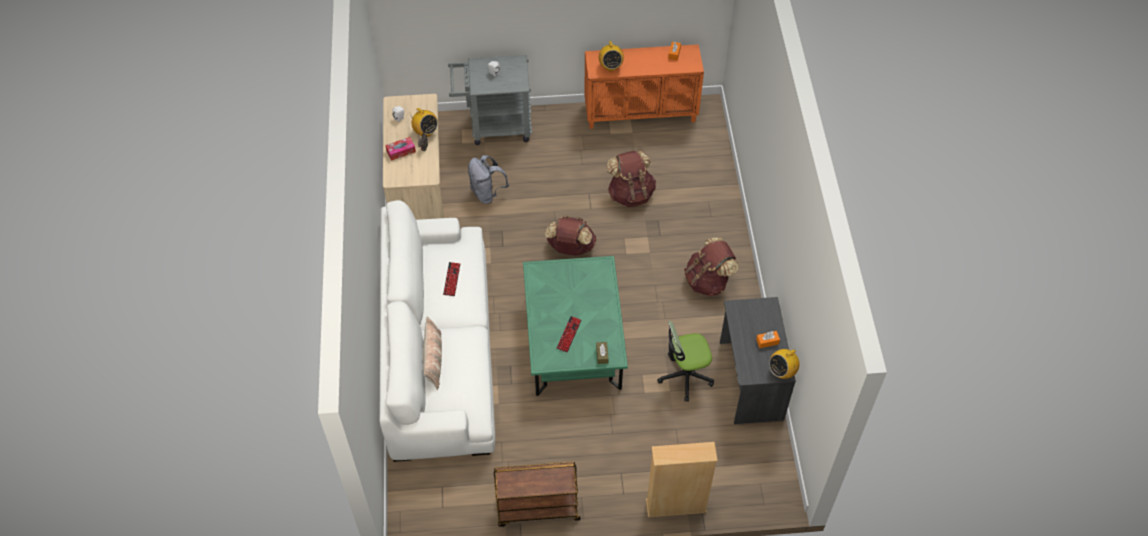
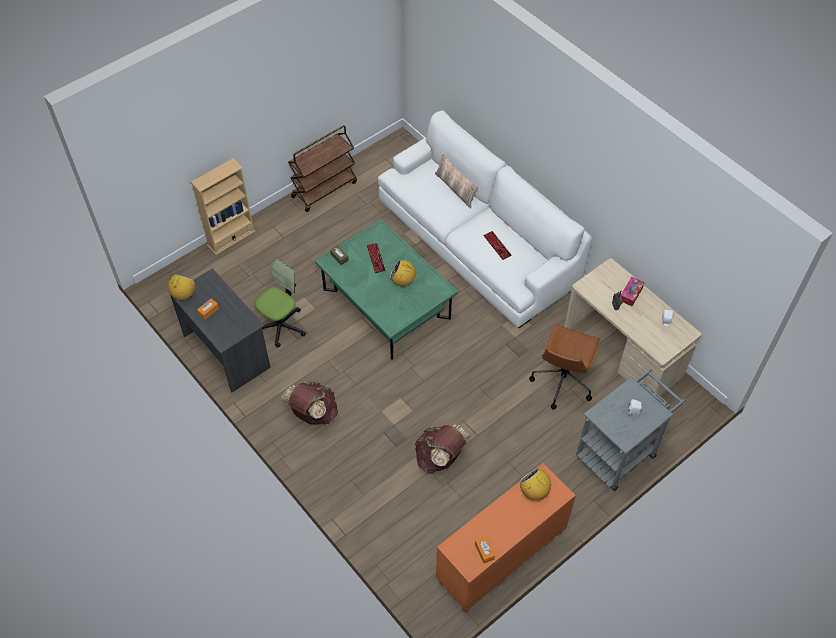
camera: 145 degrees right, 0 degrees up
(425, 132) = (630, 322): radio -> radio (403, 281)
(487, 193) = (562, 381): grey backpack -> brown office chair
(570, 248) = (450, 374): brown backpack -> none

